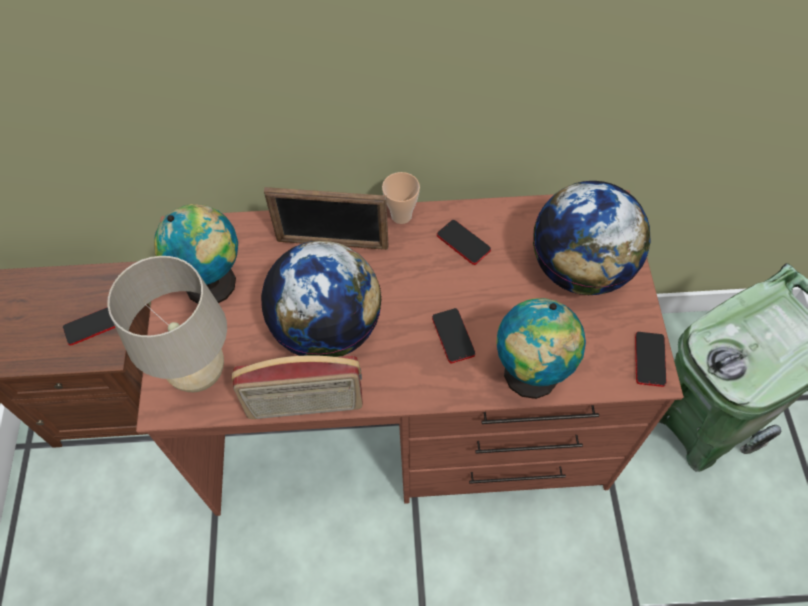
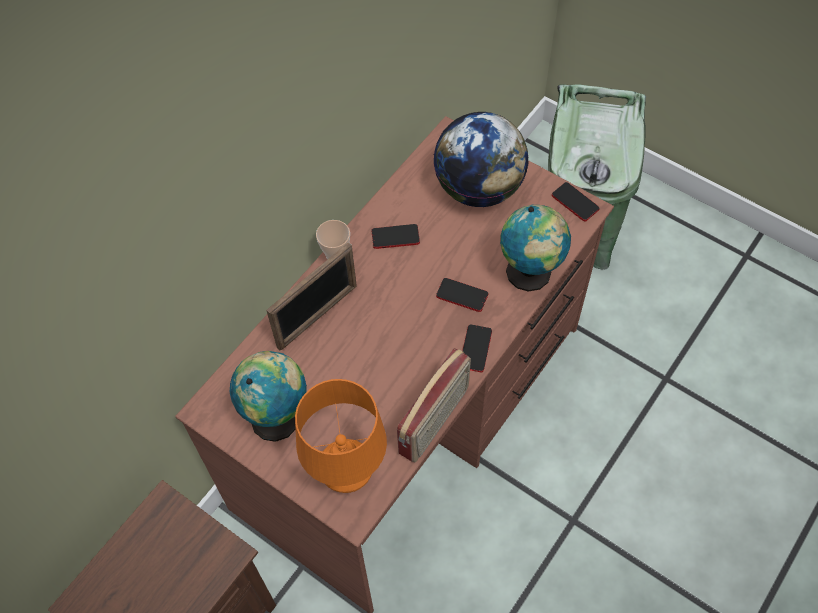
camera: 50 degrees left, 0 degrees up
(90, 326) = (193, 552): phone -> phone (475, 348)
(199, 373) = (347, 474): beige table lamp -> orange table lamp
(328, 328) = (386, 366): globe -> none

